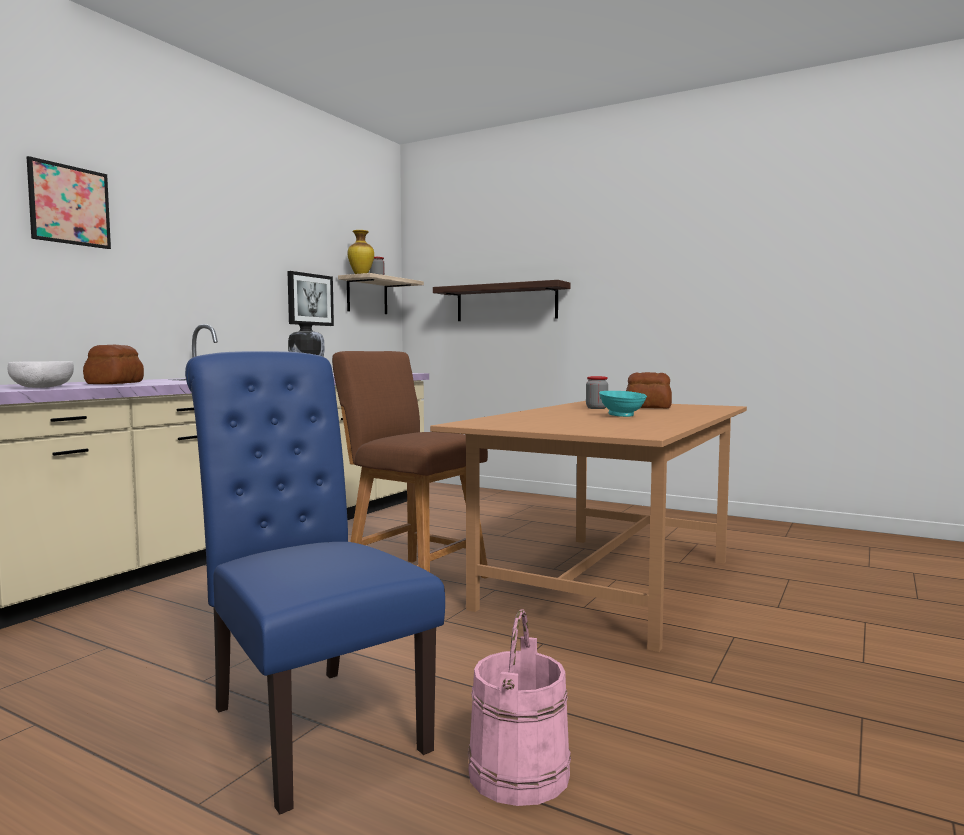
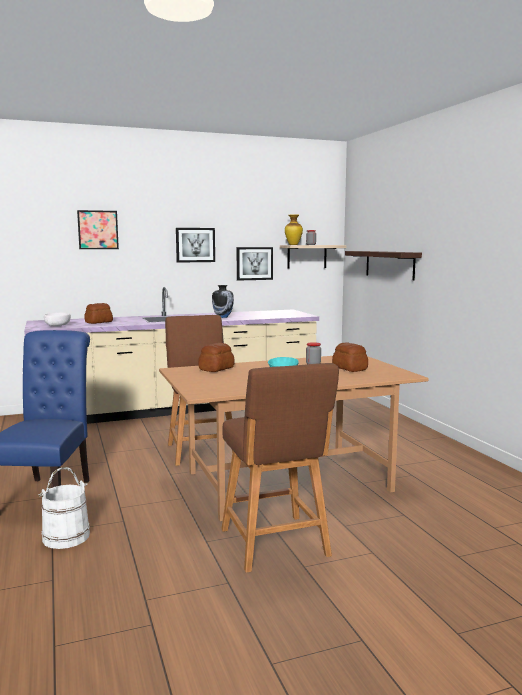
camera: 40 degrees right, 5 degrees up
(232, 259) = (195, 245): none -> picture
(514, 418) = (217, 369): none -> bread
(518, 772) = (66, 537): pink bucket -> white bucket
(782, 652) = (276, 545): none -> brown stool

